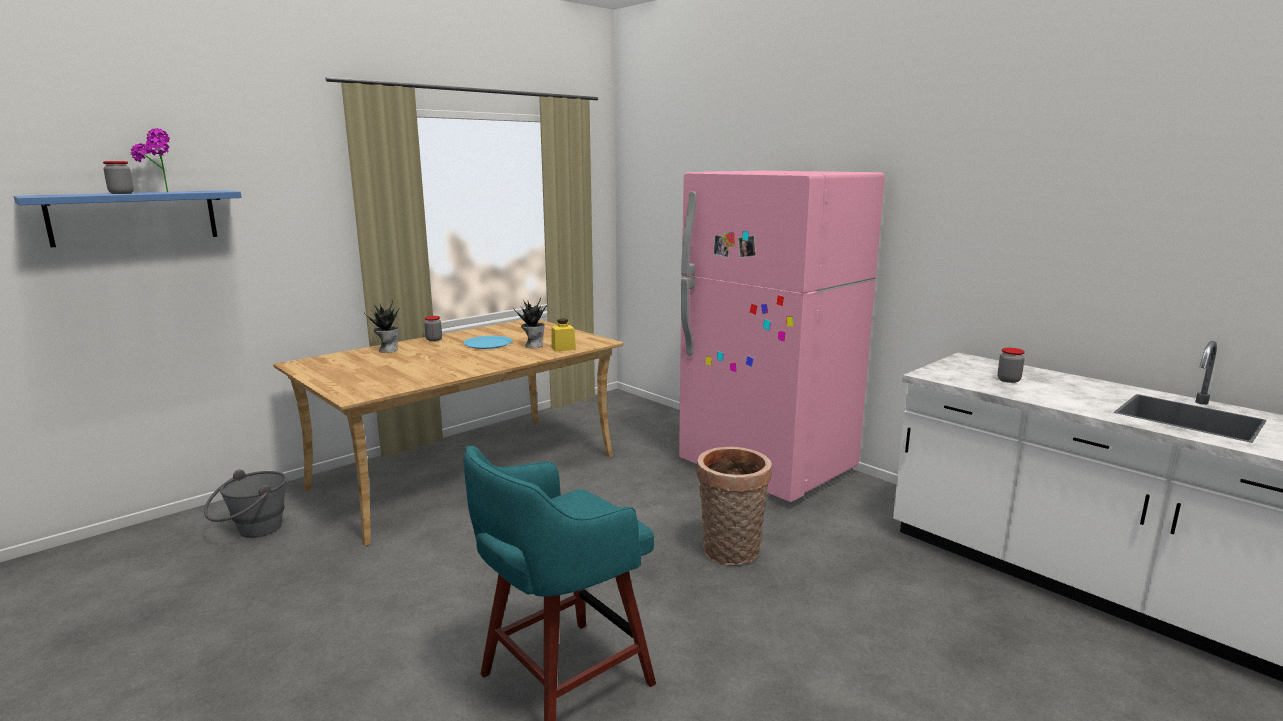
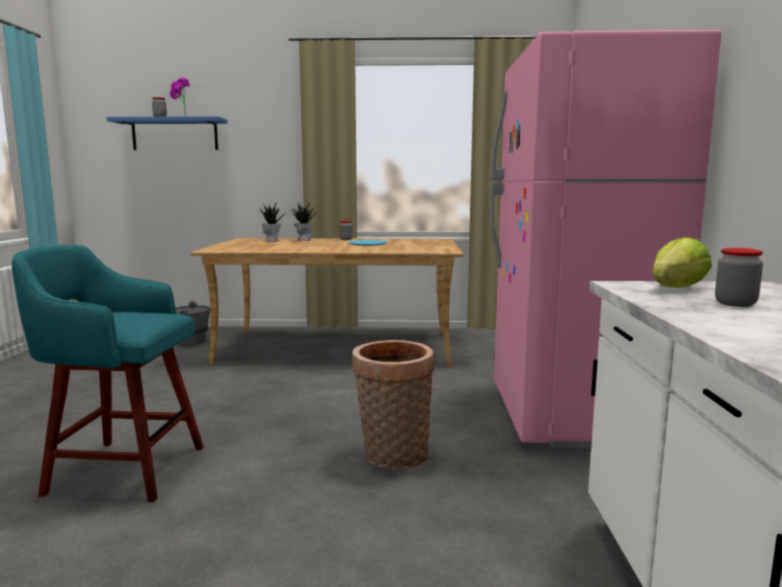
camera: 45 degrees right, 5 degrees down
(533, 346) = (390, 247): potted plant -> potted plant (272, 241)
(563, 348) = (404, 250): yellow jar -> none
(954, 372) = (676, 288): none -> lettuce

